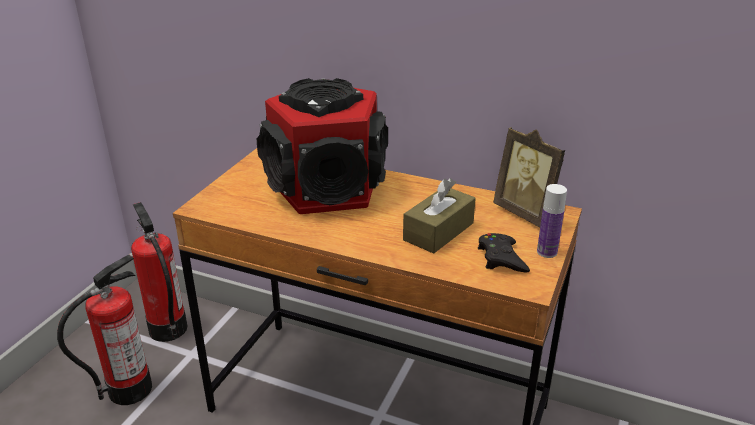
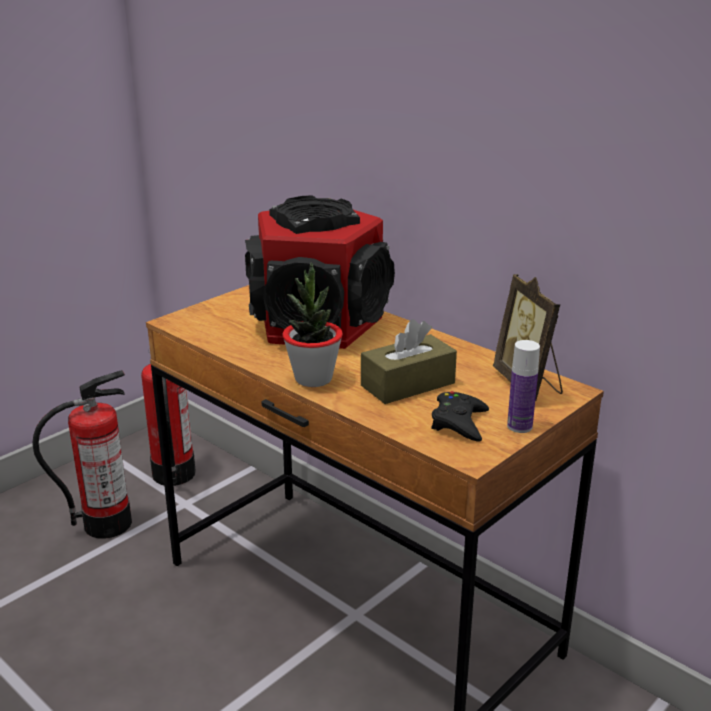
camera: 20 degrees right, 5 degrees down
(360, 241) = (313, 378): none -> potted plant

